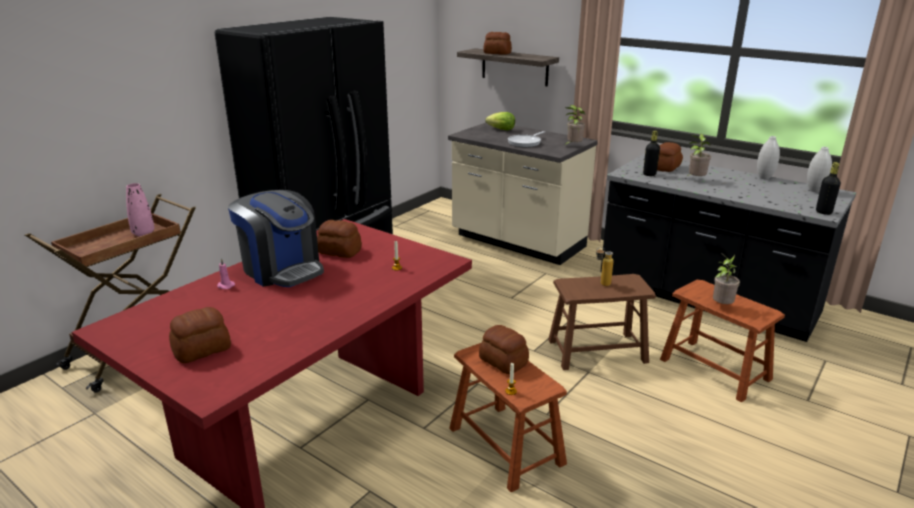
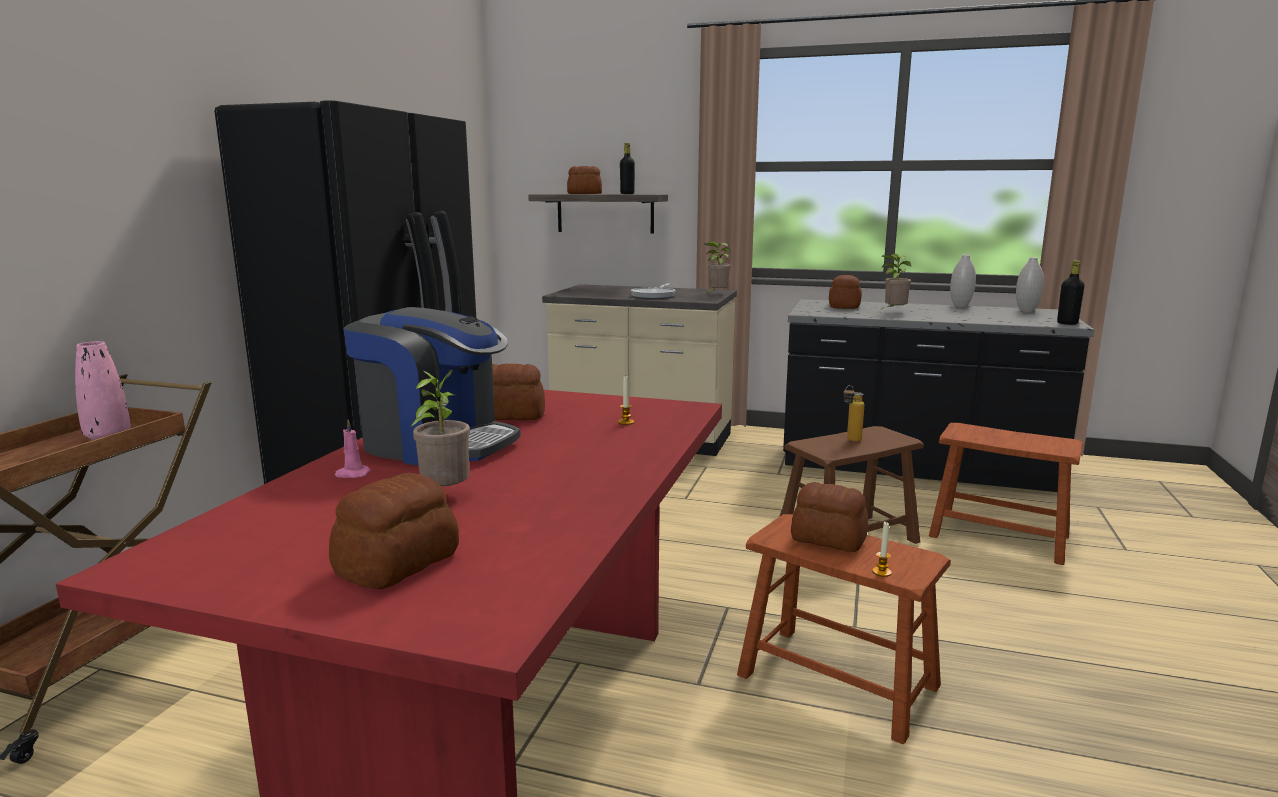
camera: 20 degrees left, 10 degrees down
(501, 130) = (606, 289): lettuce -> none
(649, 174) = (836, 311): black bottle -> black bottle (627, 194)
(721, 306) = (1009, 443): potted plant -> potted plant (445, 495)

